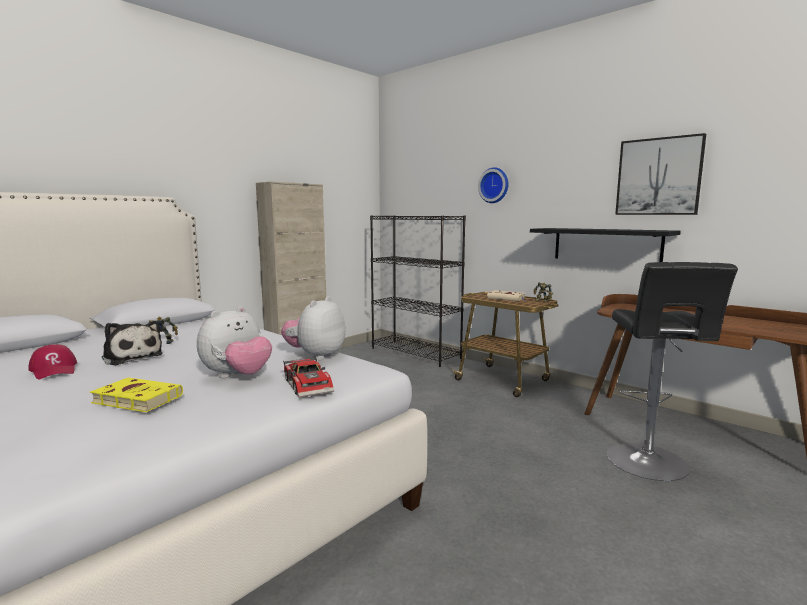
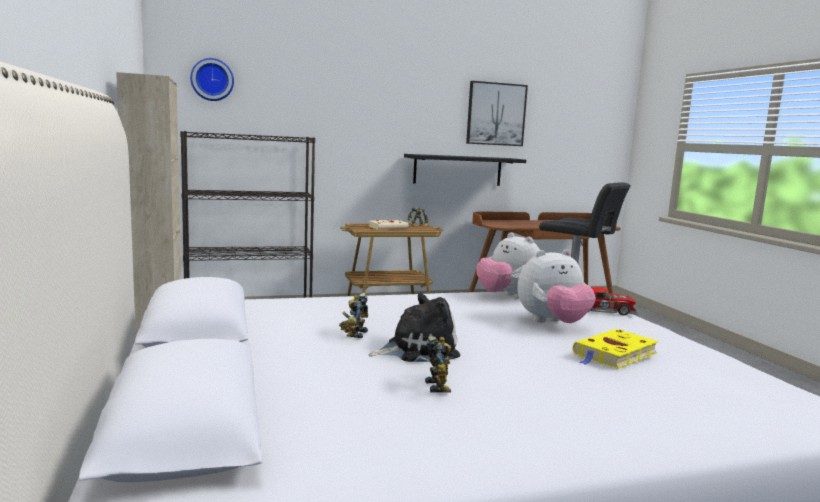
camera: 60 degrees left, 0 degrees up
(54, 370) = (440, 386): red cap -> toy robot
(237, 376) = (552, 323): plush toy -> plush toy turned 90 degrees clockwise
(494, 185) = (344, 105): wall clock -> wall clock (212, 80)

